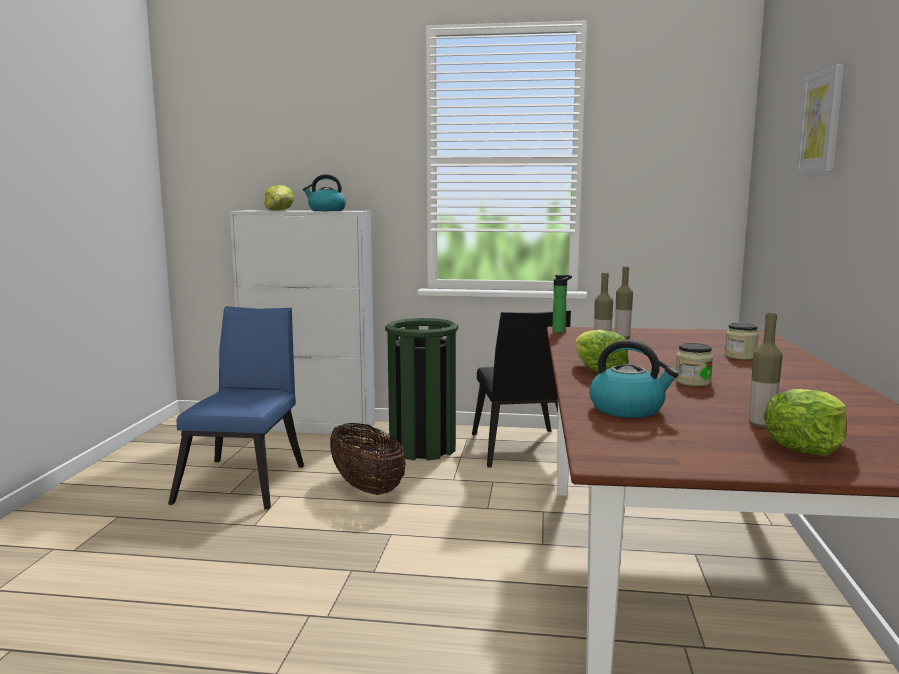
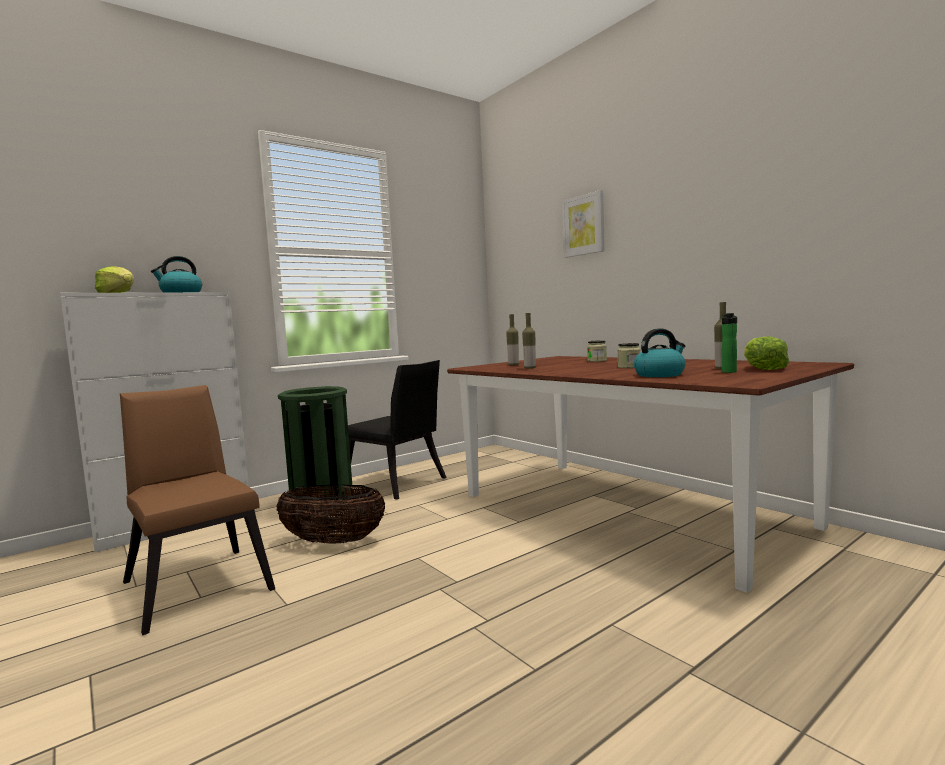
camera: 45 degrees left, 5 degrees down
(246, 480) = (198, 582): blue chair -> brown chair
(560, 331) = (467, 368): bottle -> bottle (728, 371)
(598, 369) = (571, 371): lettuce -> none

